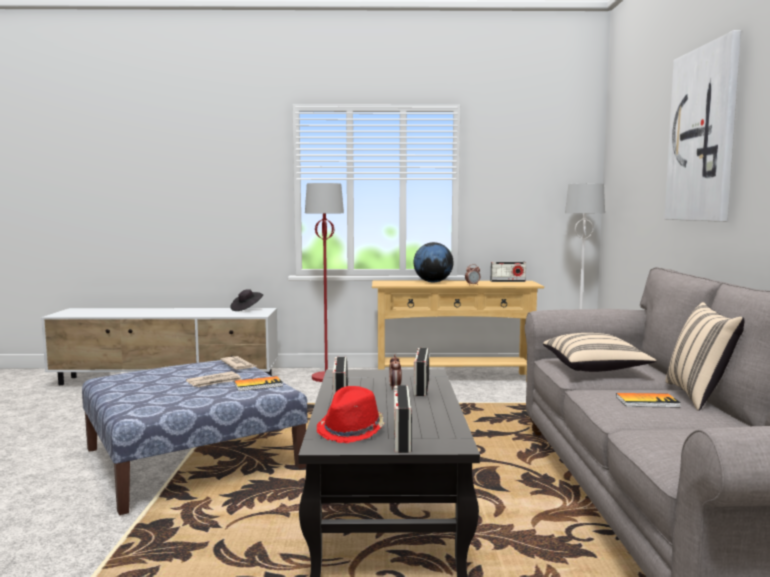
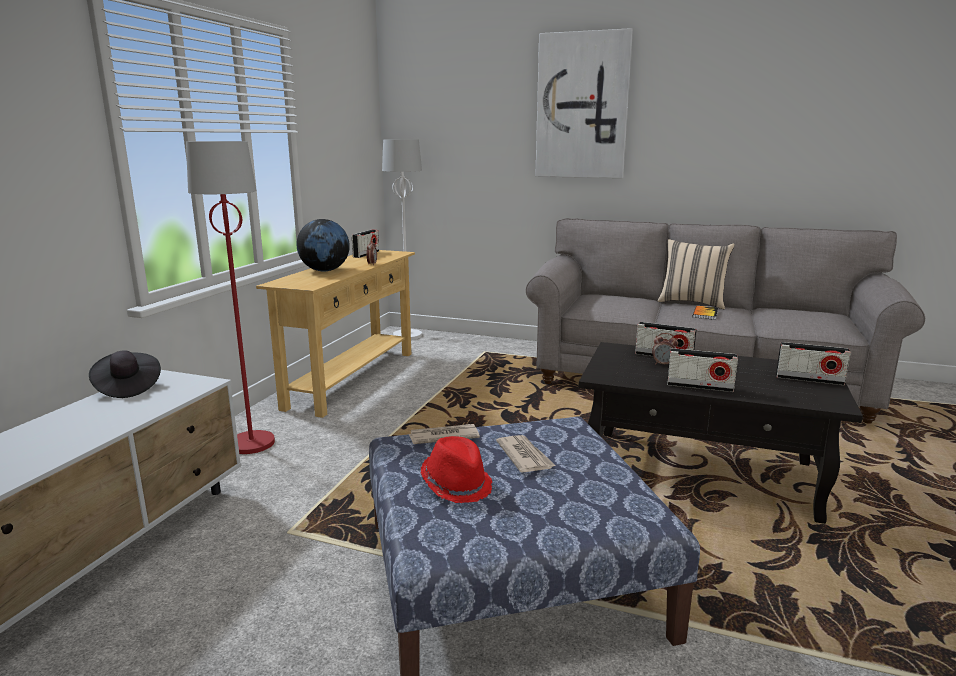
camera: 70 degrees left, 10 degrees up
(258, 385) = (554, 432): book -> none
(352, 430) = (795, 392): red hat -> red hat (457, 484)
(595, 368) = (623, 306): beige pillow -> none

